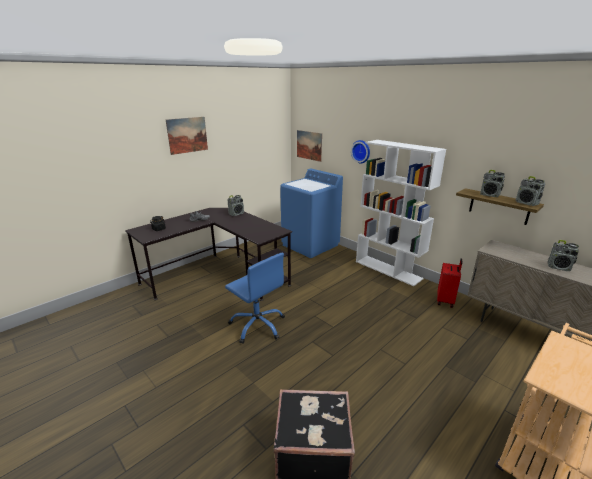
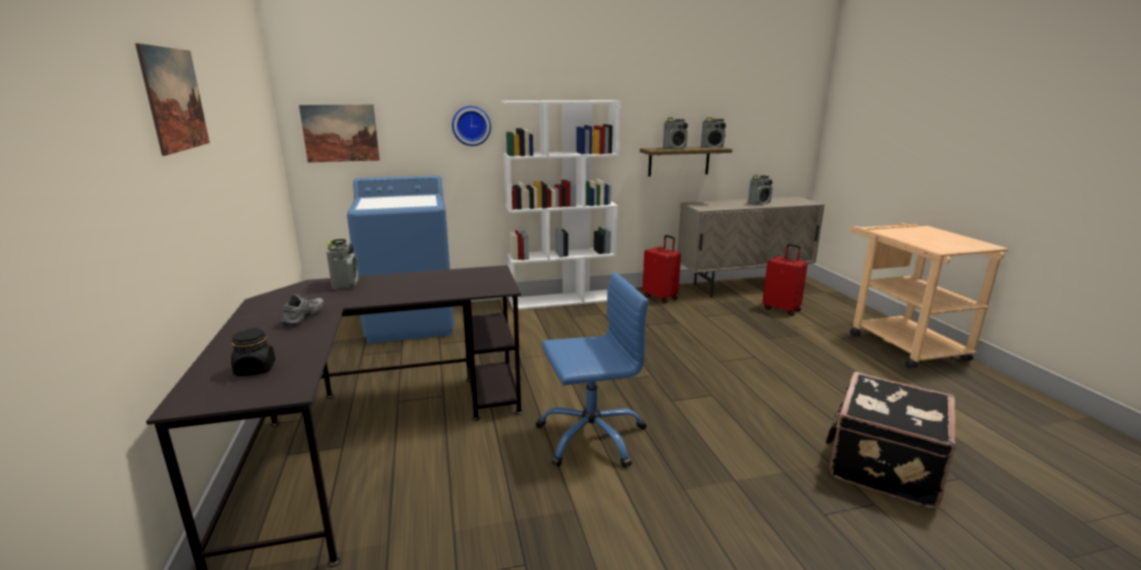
camera: 60 degrees left, 5 degrees down
(515, 363) = (782, 309): none -> red suitcase

